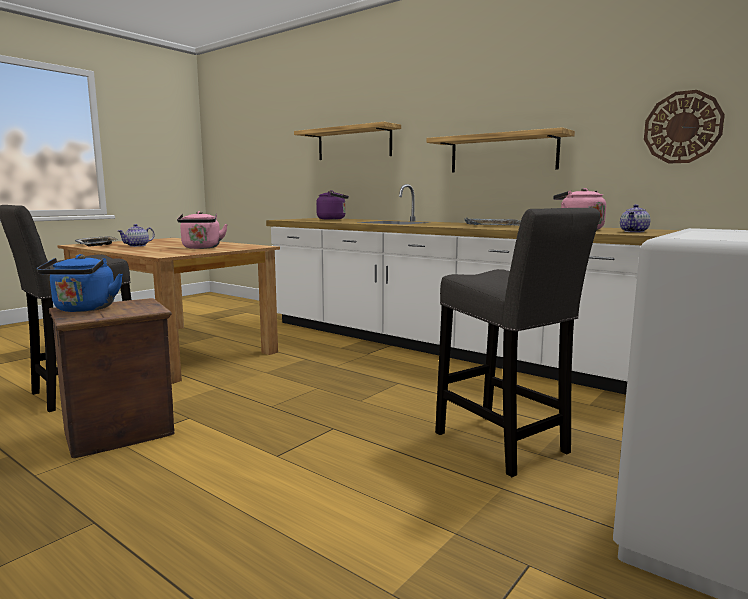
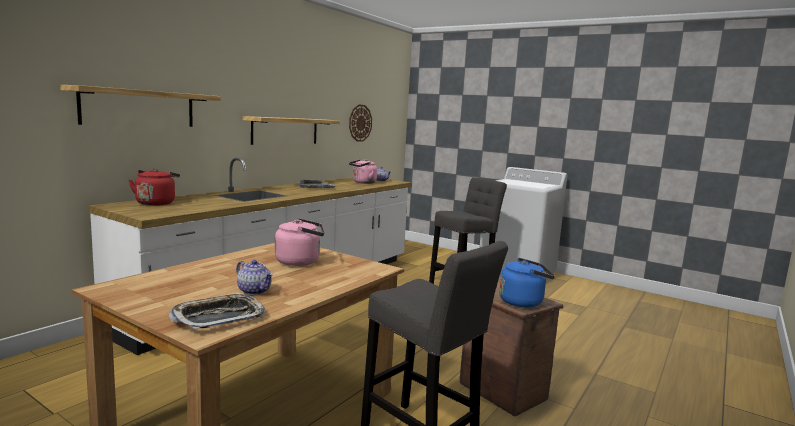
camera: 95 degrees left, 0 degrees up
(333, 219) = (156, 203): purple kettle -> red kettle

